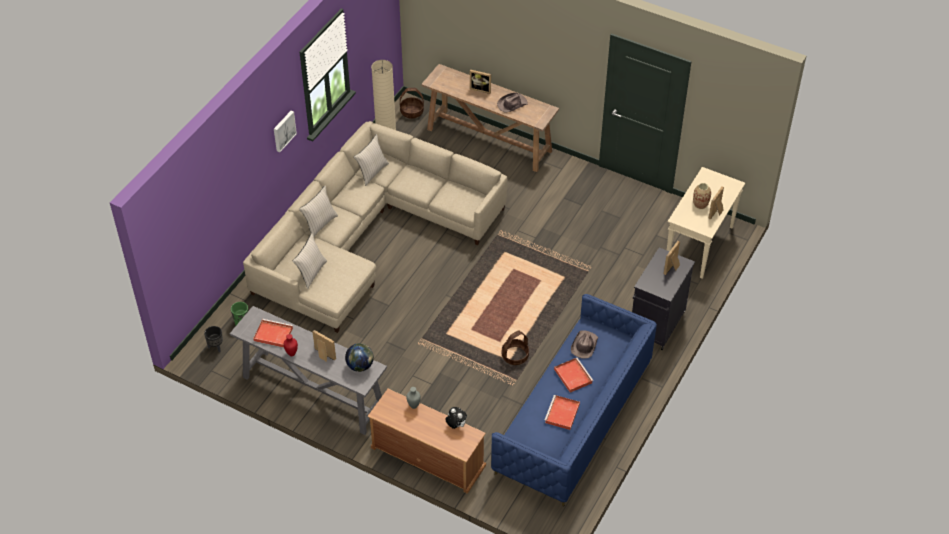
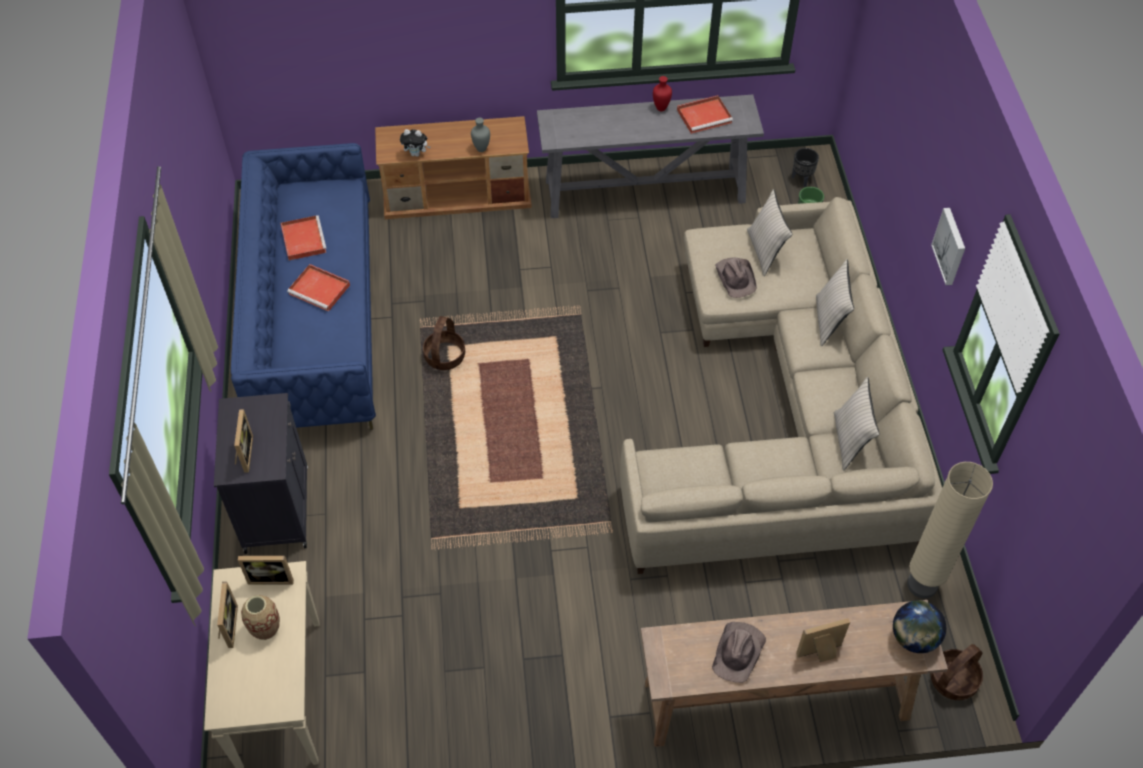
camera: 145 degrees right, 5 degrees up
(323, 355) = (624, 124): picture frame -> picture frame (271, 577)
(360, 366) = (571, 134): globe -> globe (913, 638)
(584, 345) = (330, 336): brown hat -> brown hat (736, 278)

